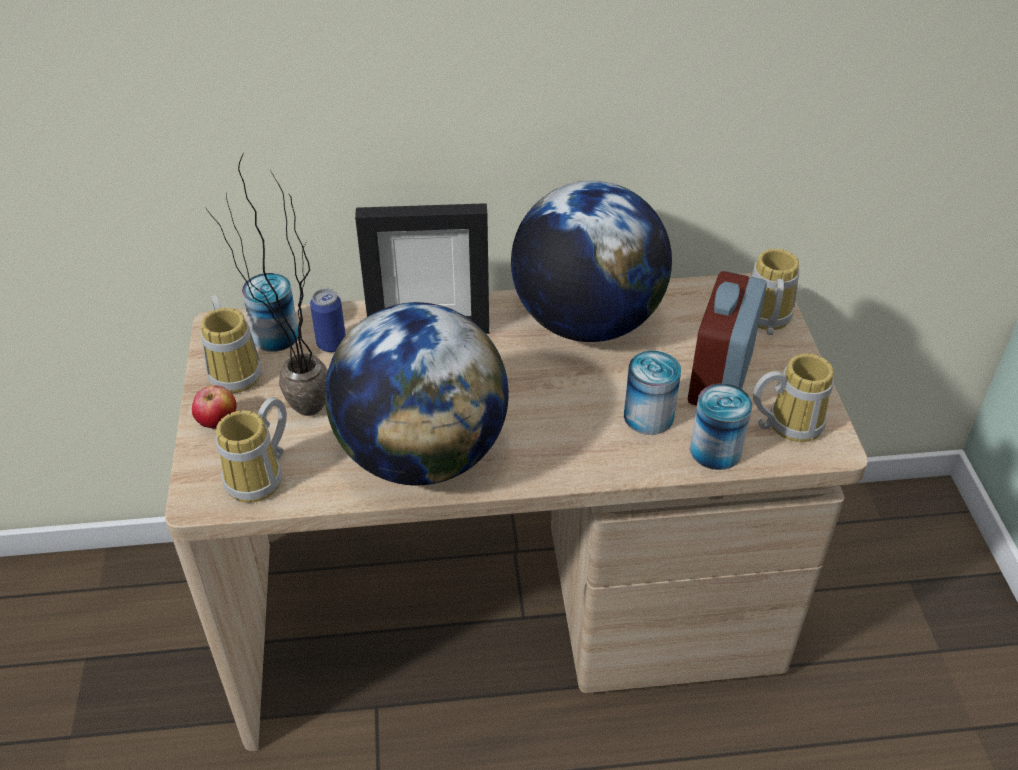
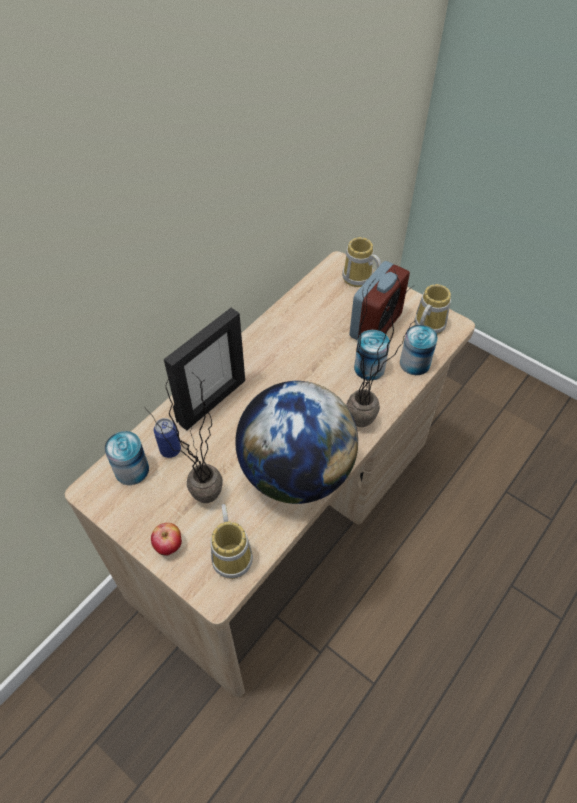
camera: 45 degrees left, 10 degrees up
(237, 370) = (137, 507): mug -> none
(575, 468) = (370, 420): none -> potted plant
(587, 323) = (284, 339): globe -> none
(720, 379) = (375, 325): alarm clock -> alarm clock turned 120 degrees counterclockwise

